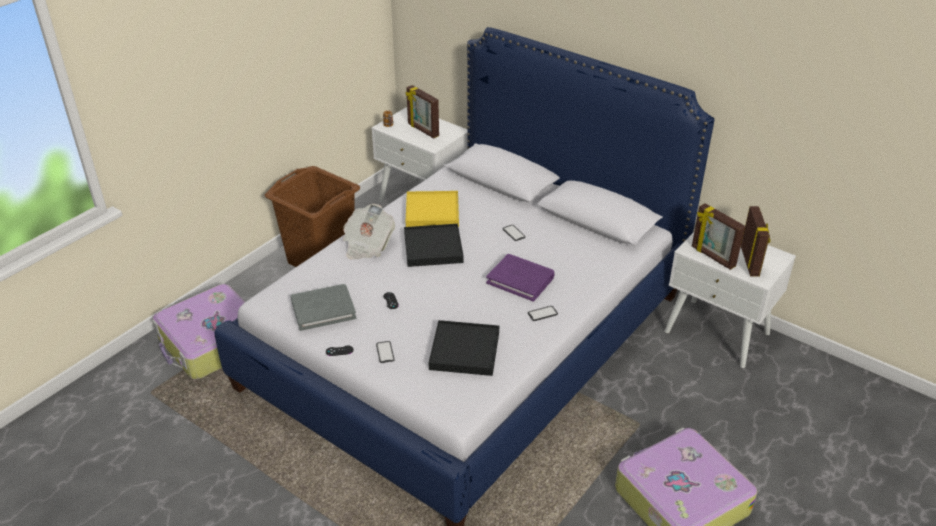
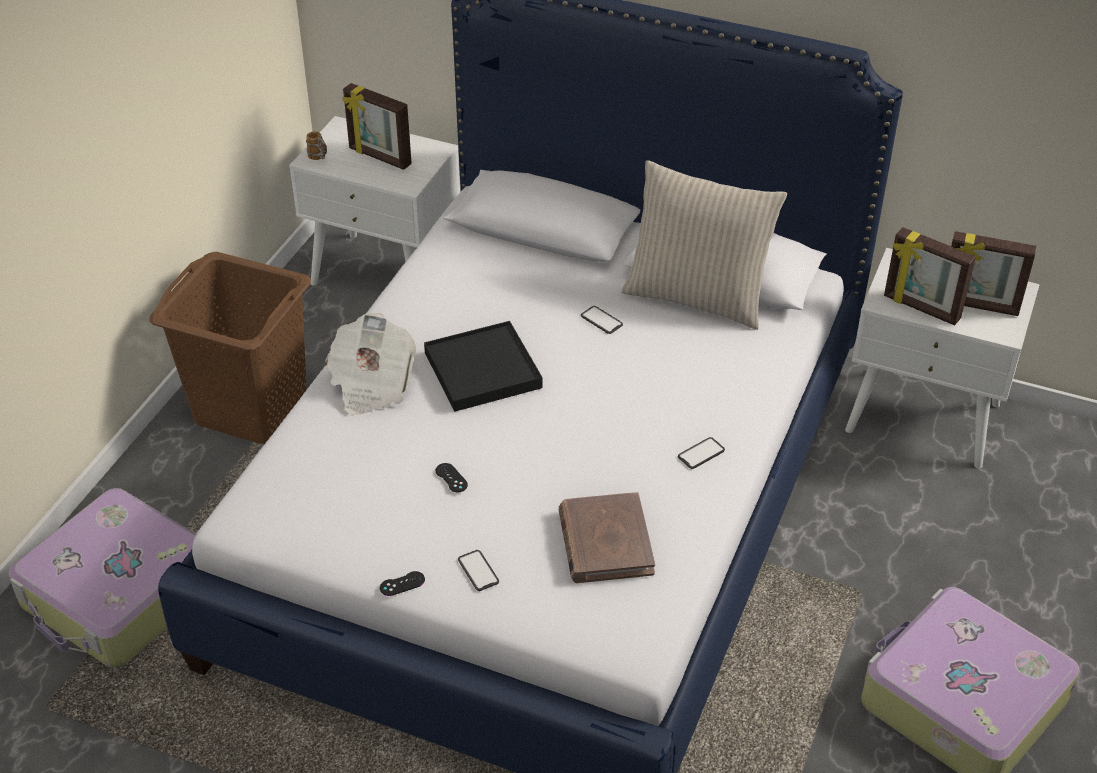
camera: 15 degrees left, 5 degrees up
(323, 309) = (346, 515): grey book -> none
(432, 212) = (455, 305): yellow tray -> none
(465, 350) = (605, 542): black tray -> brown book
(520, 279) = (644, 401): purple book -> none
(576, 229) = (697, 297): none -> beige pillow
(750, 261) = (978, 306): picture frame -> picture frame turned 120 degrees clockwise

